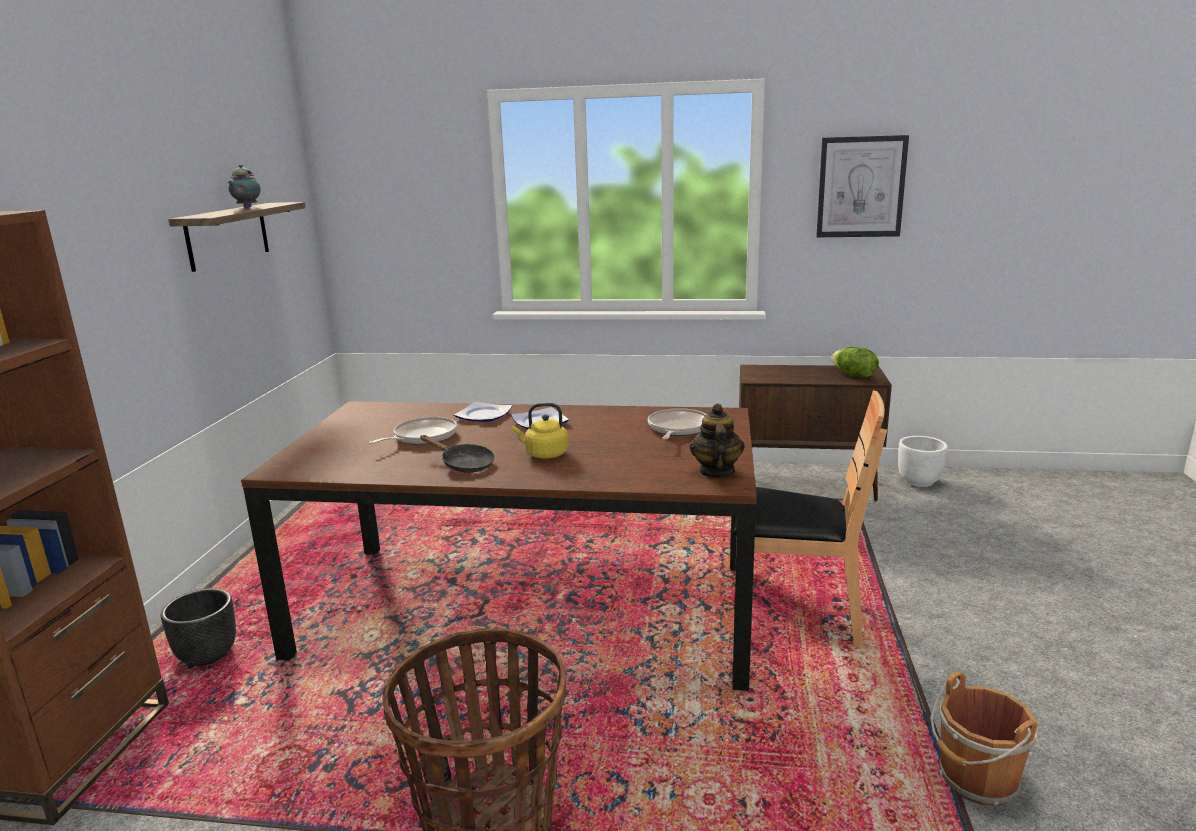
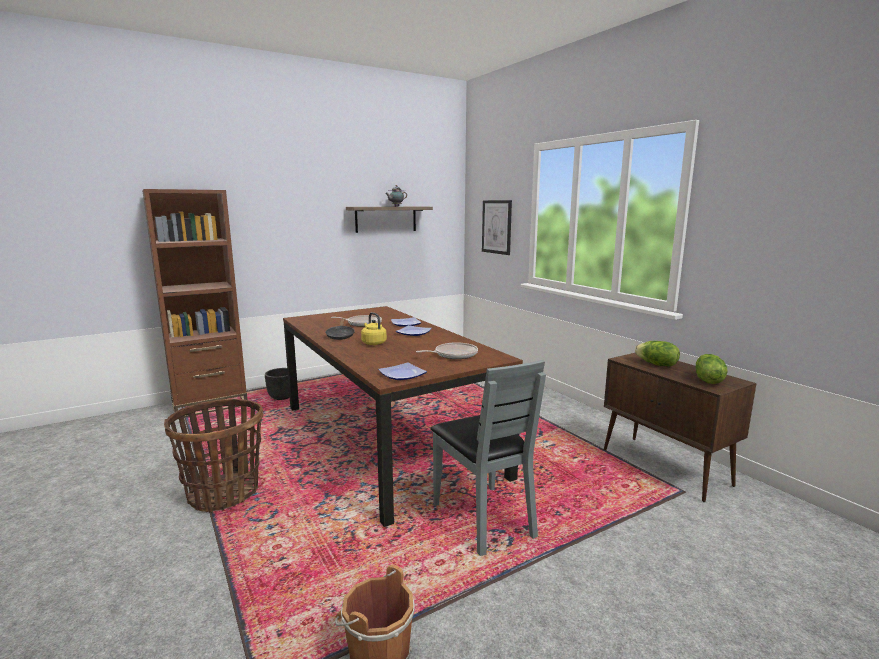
camera: 50 degrees right, 5 degrees down
(716, 472) = (401, 374): teapot -> plate
(788, 374) = (656, 364): none -> lettuce
(795, 617) = (484, 518): brown chair -> grey chair
(861, 187) = (773, 213): picture -> picture (496, 227)
(918, 482) = (780, 512): white planter -> none

